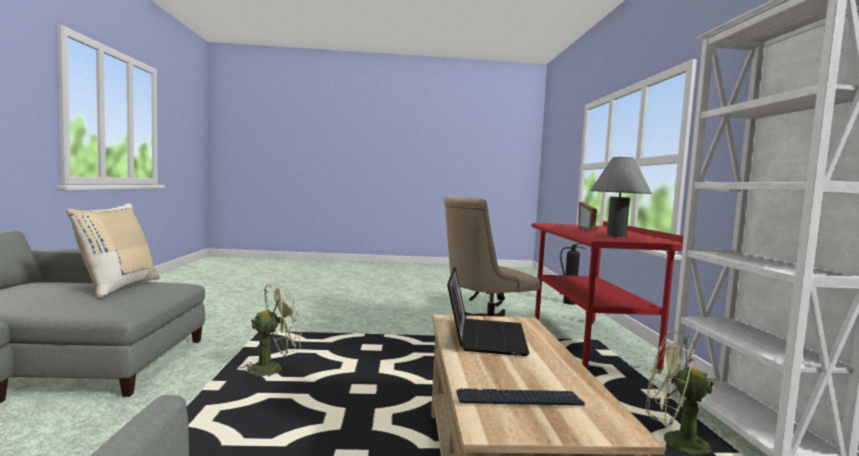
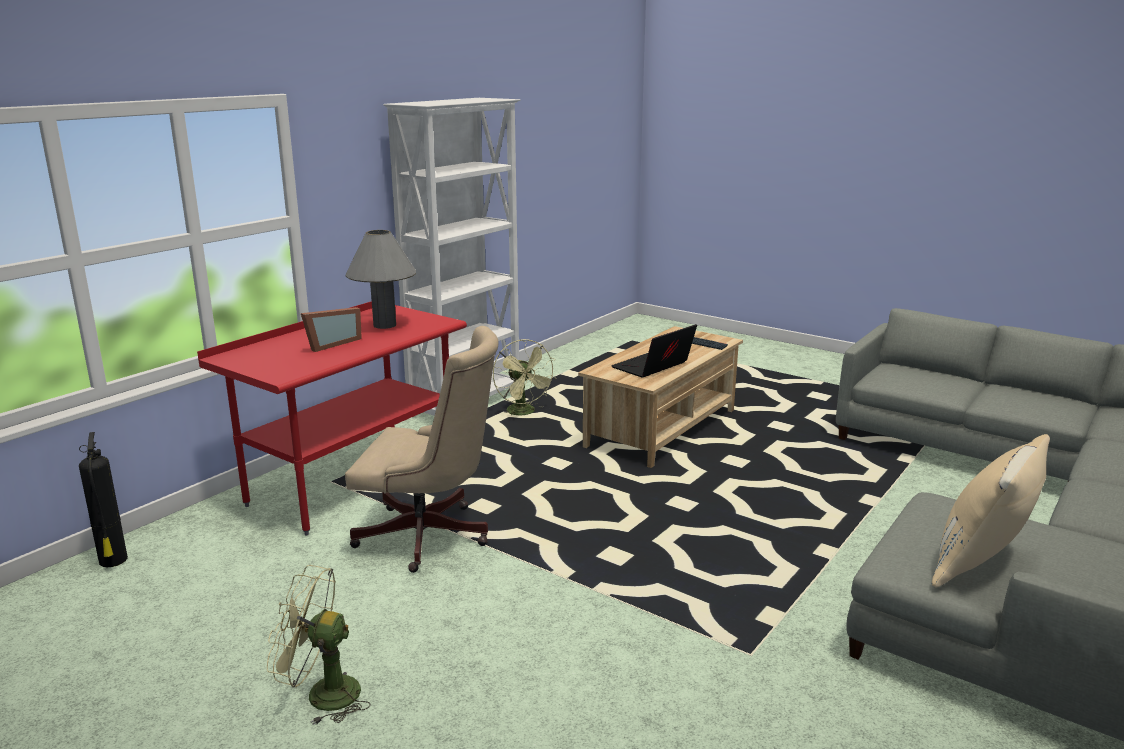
camera: 140 degrees left, 15 degrees up
(272, 368) = (757, 560): green fan -> green fan (321, 695)

